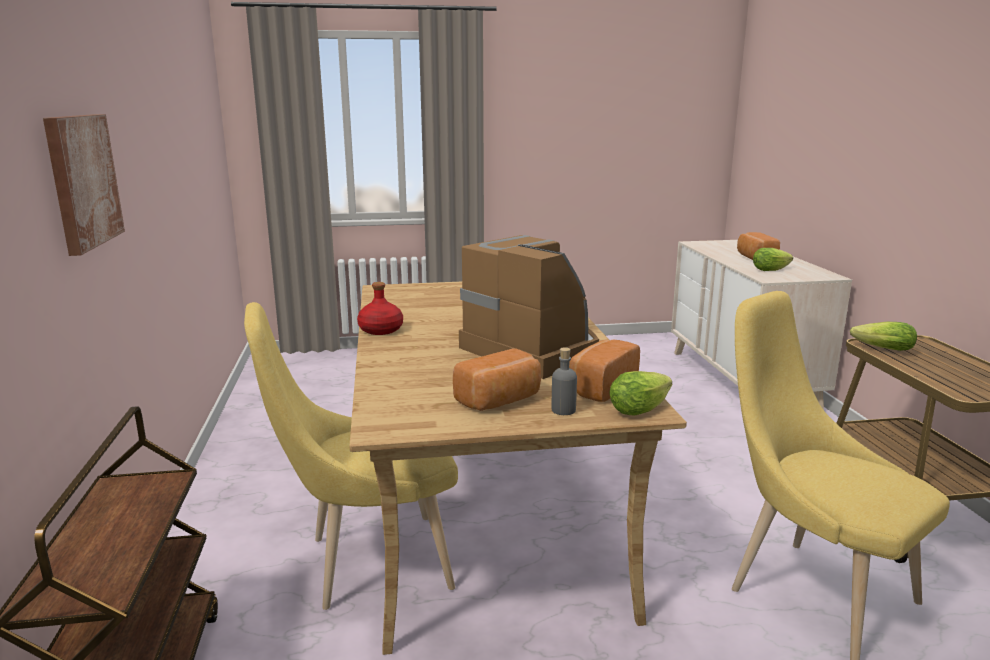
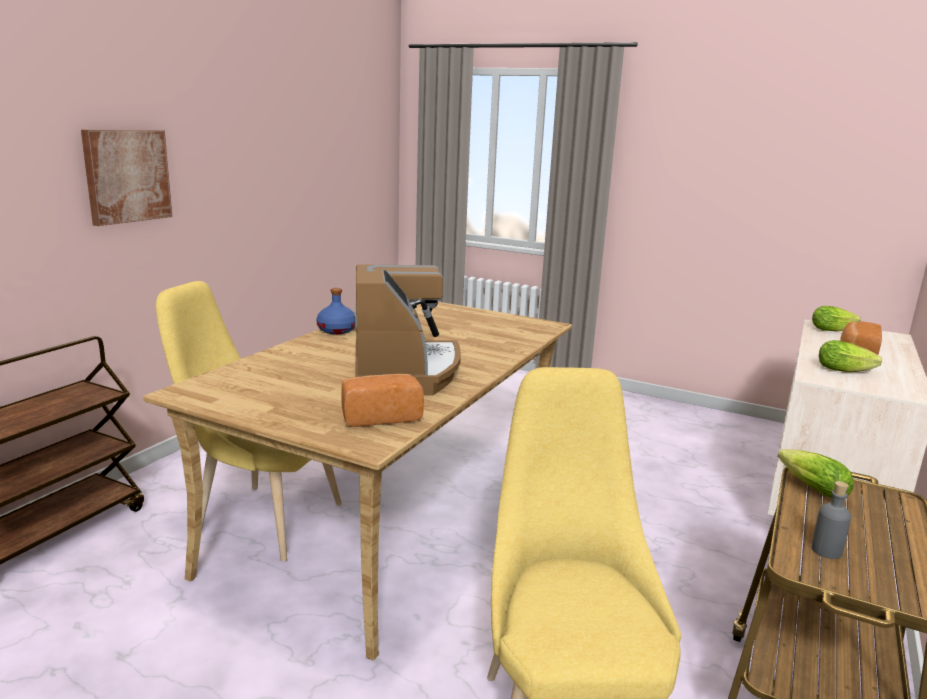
camera: 35 degrees right, 0 degrees up
(381, 330) = (337, 330): red bottle -> blue bottle
(500, 400) = (289, 400): bread -> none
(563, 410) = (311, 422): grey bottle -> grey bottle (826, 550)
(642, 408) = (370, 441): lettuce -> lettuce (834, 330)

